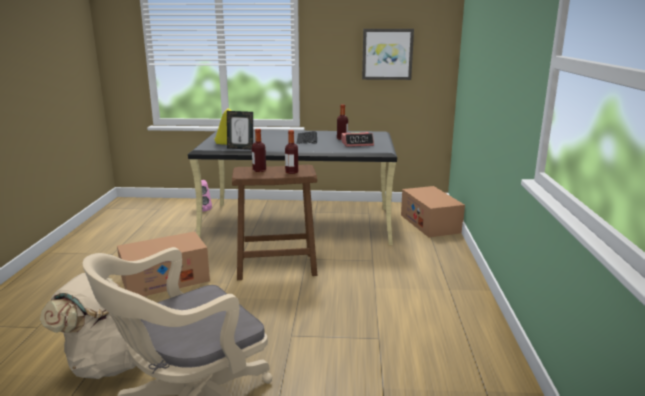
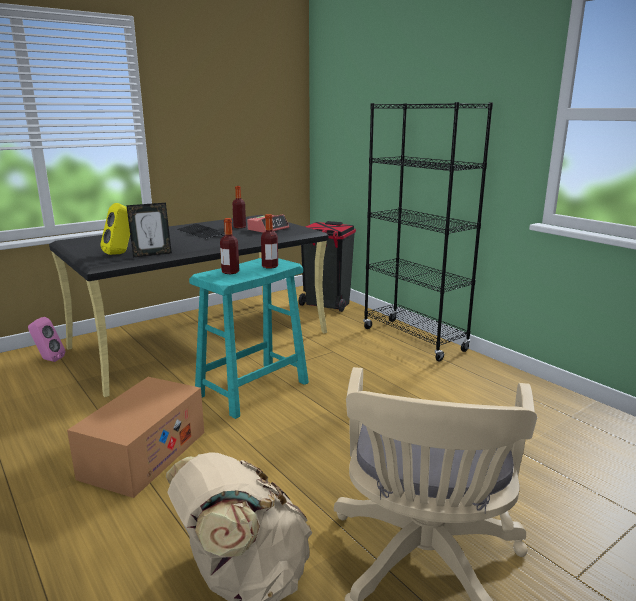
camera: 40 degrees left, 0 degrees up
(276, 266) = (252, 389): brown stool -> turquoise stool
(387, 54) = (244, 127): picture -> none
(430, 223) = (326, 305): cardboard box -> black trash can
(456, 274) = (414, 339): none -> black bookcase

